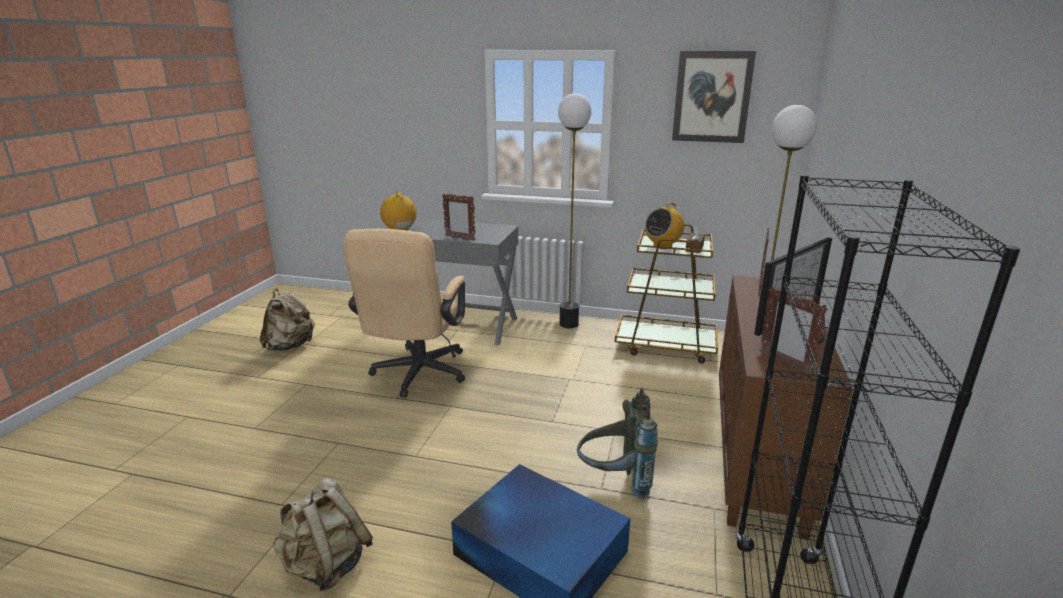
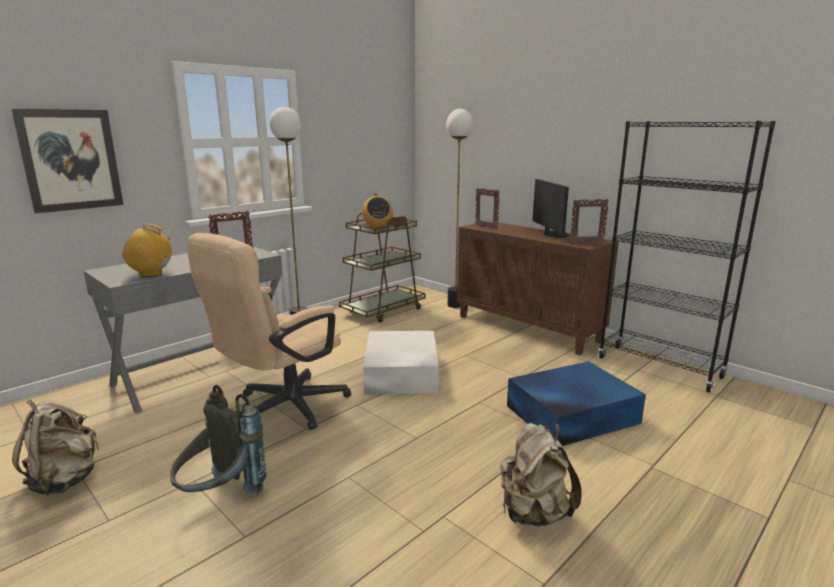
camera: 60 degrees left, 5 degrees down
(417, 376) = (281, 409): beige office chair -> beige office chair turned 90 degrees clockwise
(531, 406) = (400, 373): none -> white storage box
(615, 481) = (518, 371): grey backpack -> grey backpack (220, 497)
(712, 97) = (363, 112): picture -> picture (70, 160)

